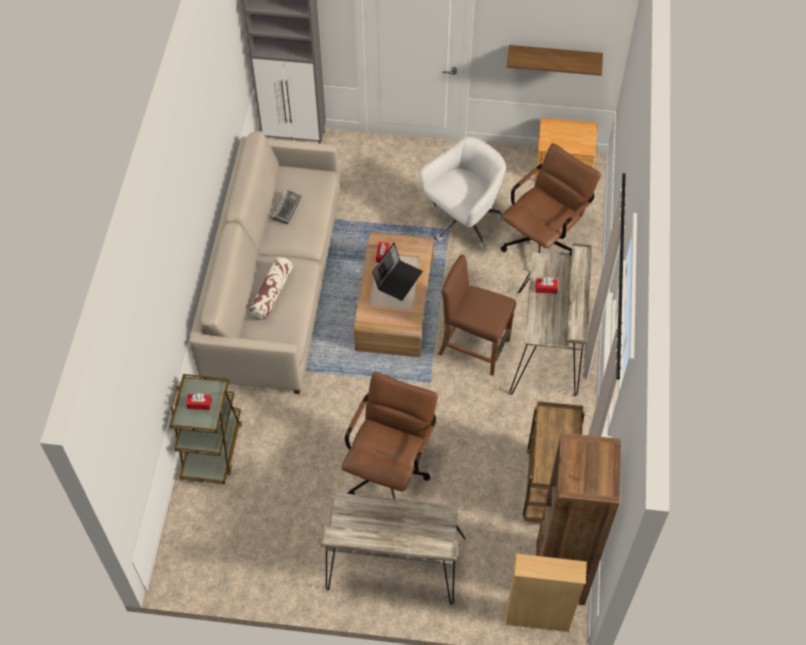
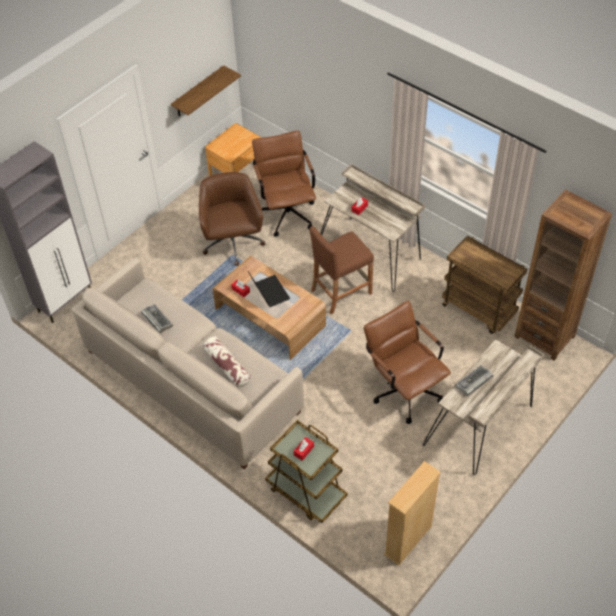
camera: 55 degrees left, 5 degrees down
(384, 512) = (473, 382): none -> keyboard
(463, 222) = (233, 244): white office chair -> brown office chair
(537, 618) = (569, 365): beige bookcase -> beige bookcase (408, 540)

